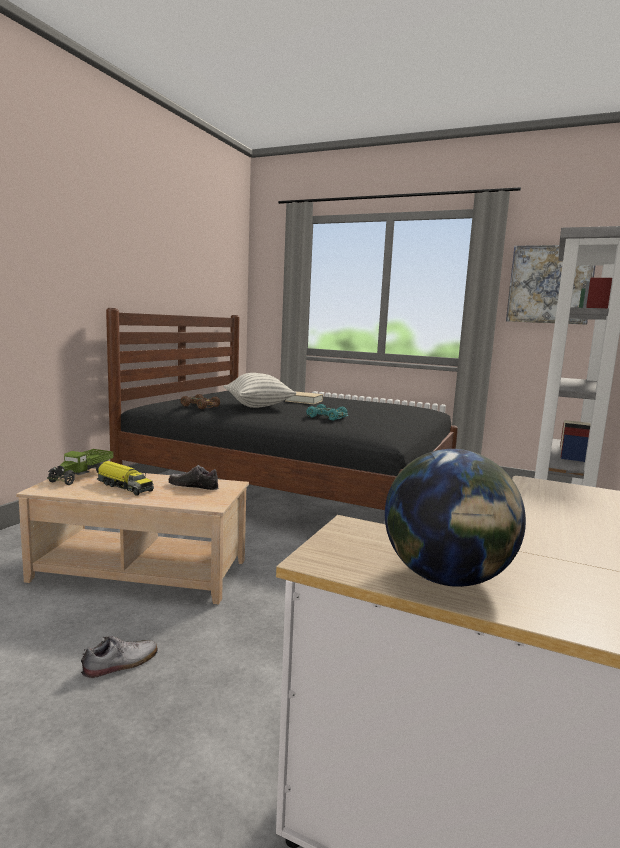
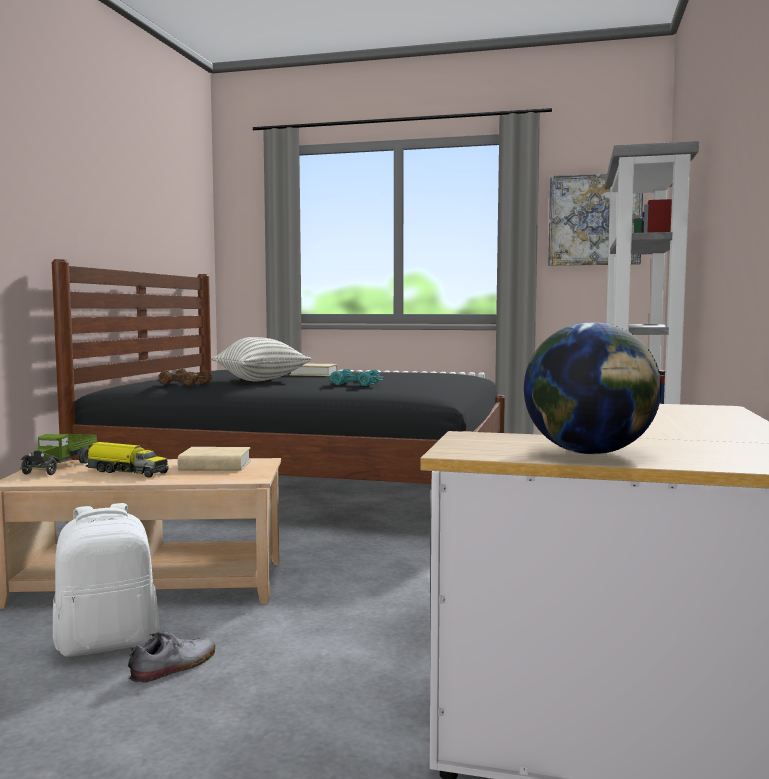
camera: 10 degrees left, 5 degrees down
(84, 629) = (108, 643): none -> white backpack
(193, 486) = (215, 466): shoe -> beige book

